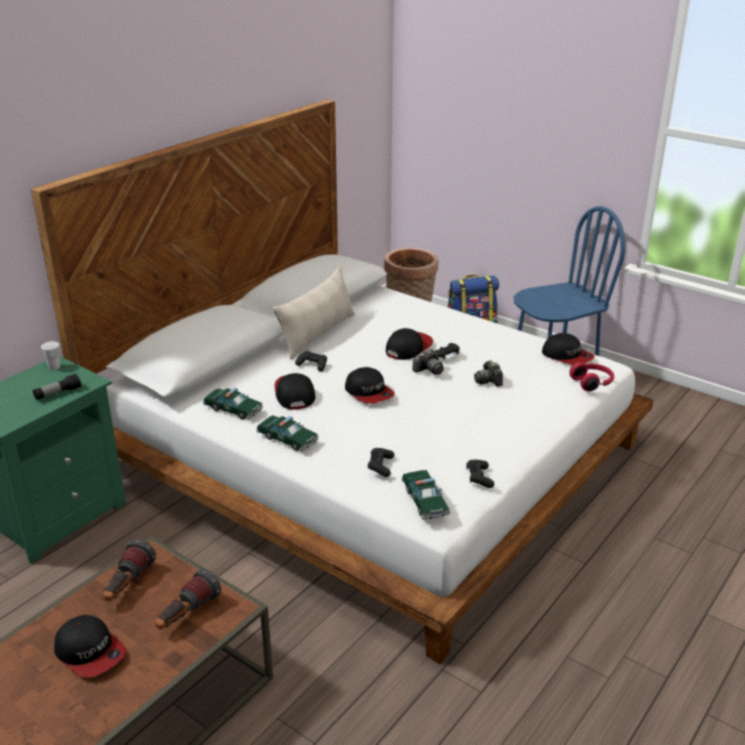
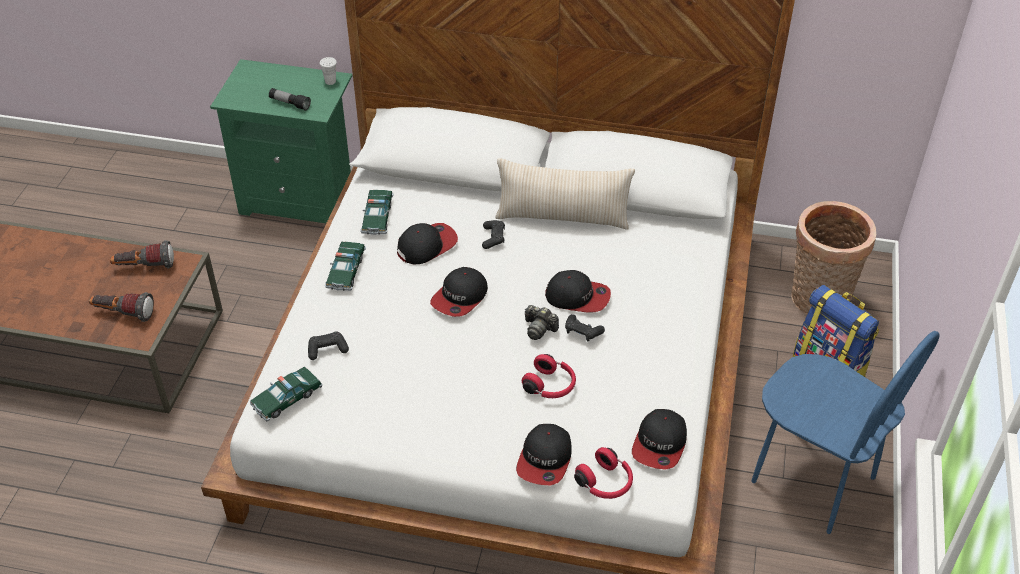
camera: 65 degrees right, 15 degrees up
(90, 652) = (69, 281): cap -> cap (545, 459)
(479, 478) = (349, 430): black game controller -> none
(488, 381) = (550, 386): camera -> red headphones

